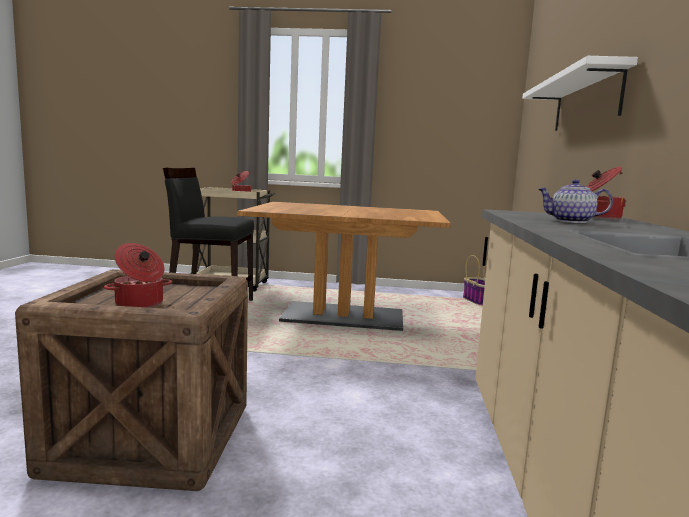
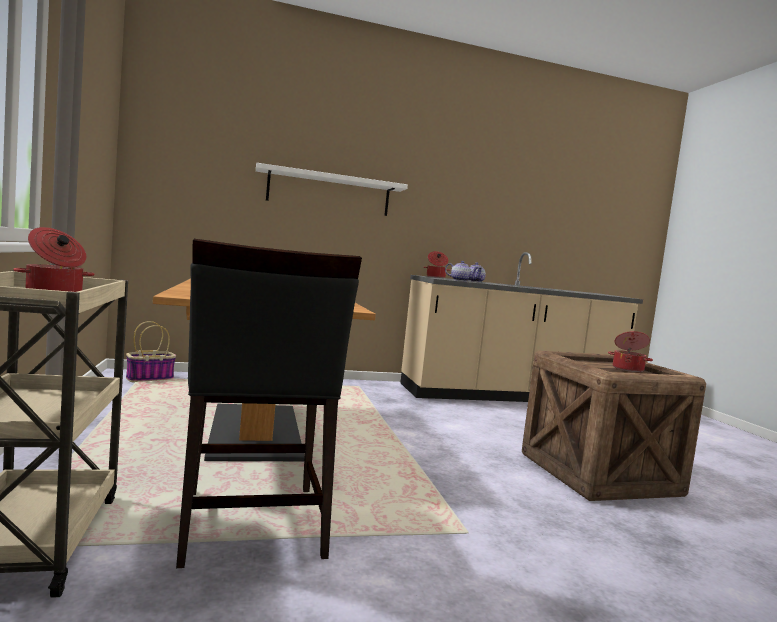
camera: 110 degrees left, 5 degrees down
(525, 215) = (460, 280): none -> teapot

